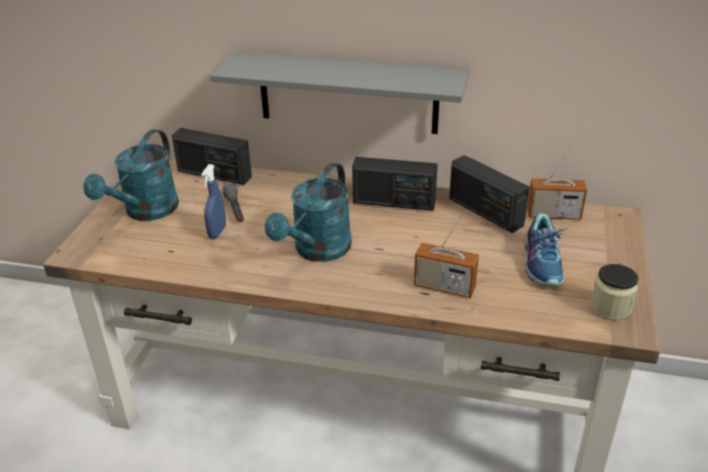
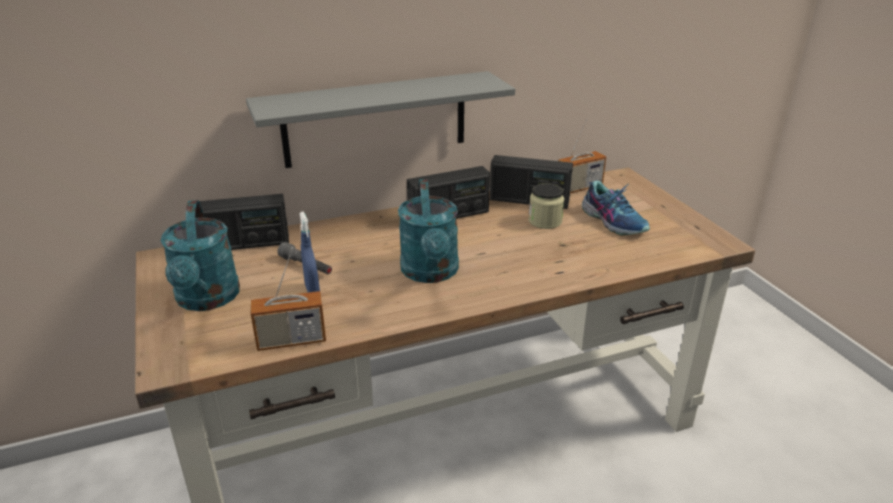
camera: 35 degrees left, 5 degrees down
(444, 287) = (568, 262): radio -> radio (291, 340)
(610, 307) = (693, 234): jar -> jar (545, 221)

